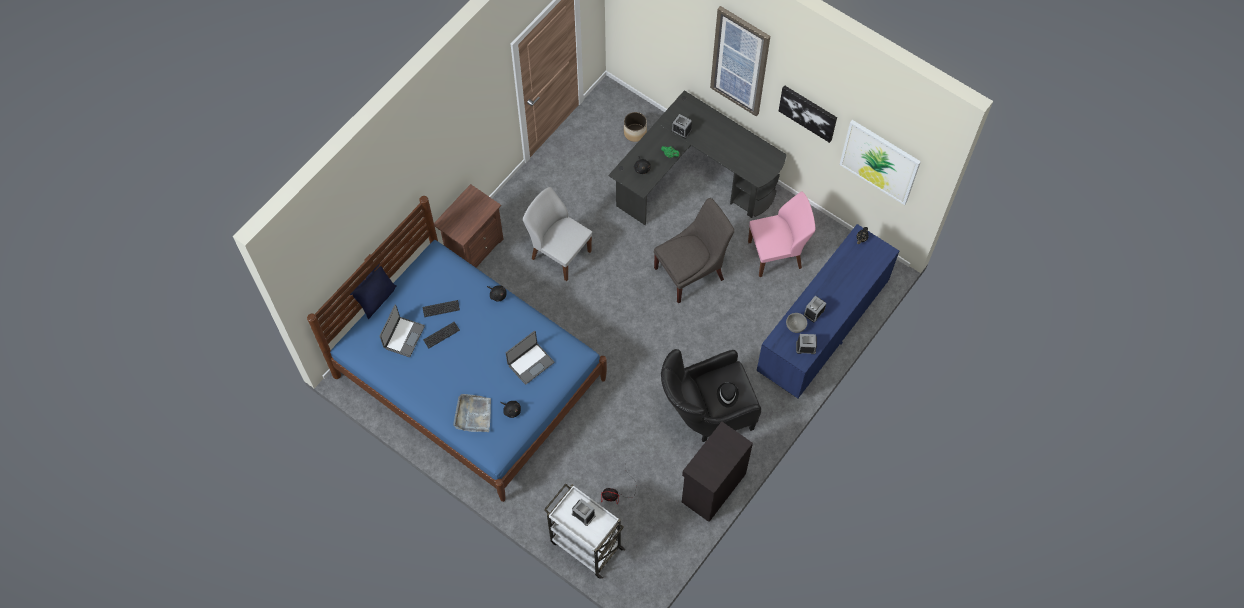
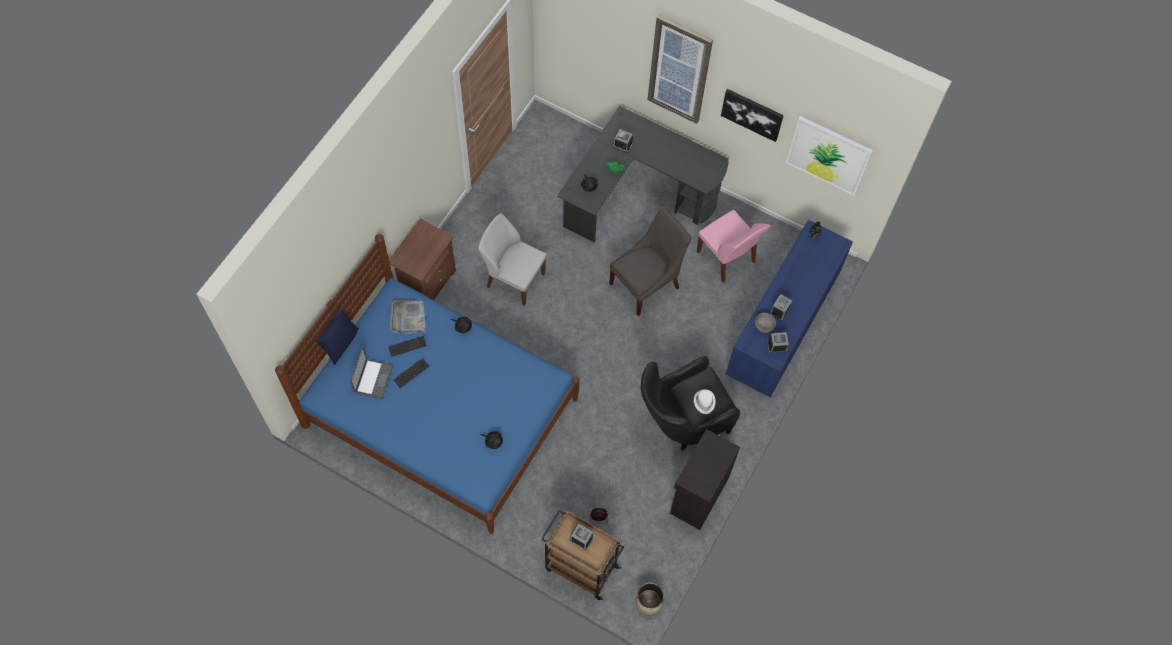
camera: 10 degrees left, 0 degrees up
(473, 414) = (455, 450): grey tray -> grey tray (408, 318)
(530, 363) = (505, 391): laptop -> none
(585, 544) = (580, 567): white cart -> brown cart
(634, 133) = (571, 153): planter -> planter (648, 602)
(727, 395) = (704, 402): black hat -> white hat
(776, 254) = (726, 258): pink chair -> pink chair turned 75 degrees clockwise

